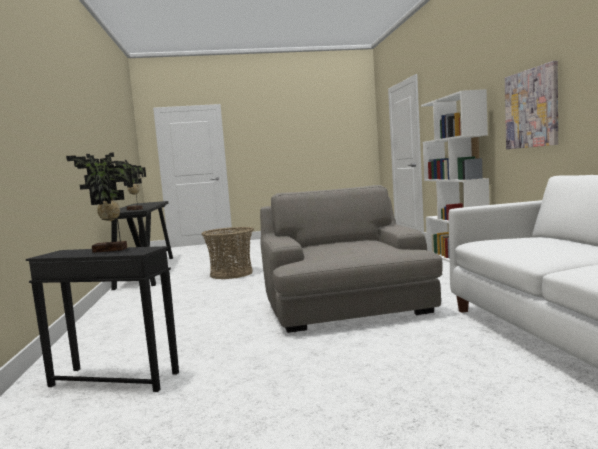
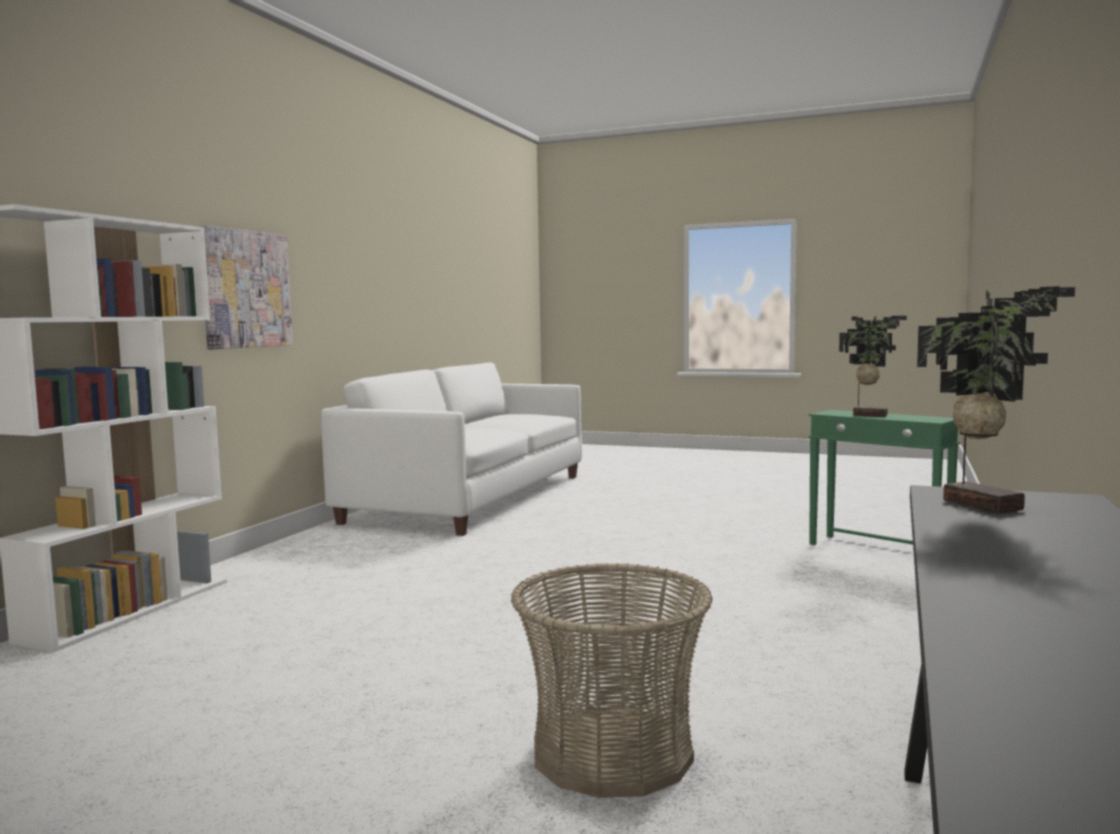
camera: 150 degrees left, 0 degrees up
(114, 379) = (878, 551): black side table -> green side table
(347, 307) = (553, 565): grey armchair -> none

